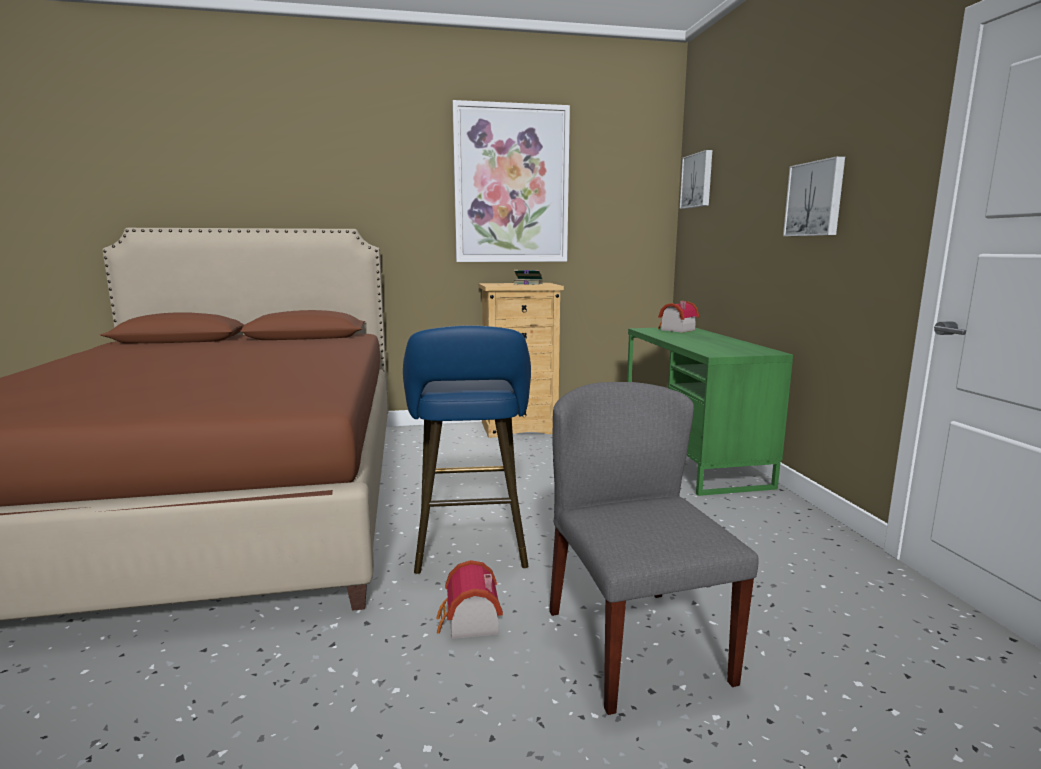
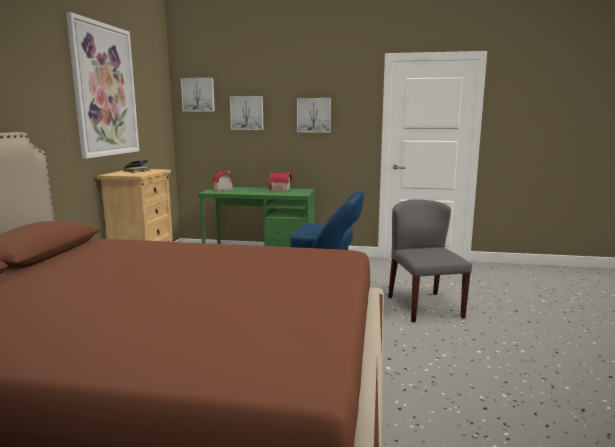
camera: 70 degrees left, 0 degrees up
(469, 623) = (399, 334): toy house -> toy house (281, 190)
(634, 644) = (424, 306): grey chair -> grey chair turned 75 degrees clockwise
(737, 204) = (247, 113): none -> picture

